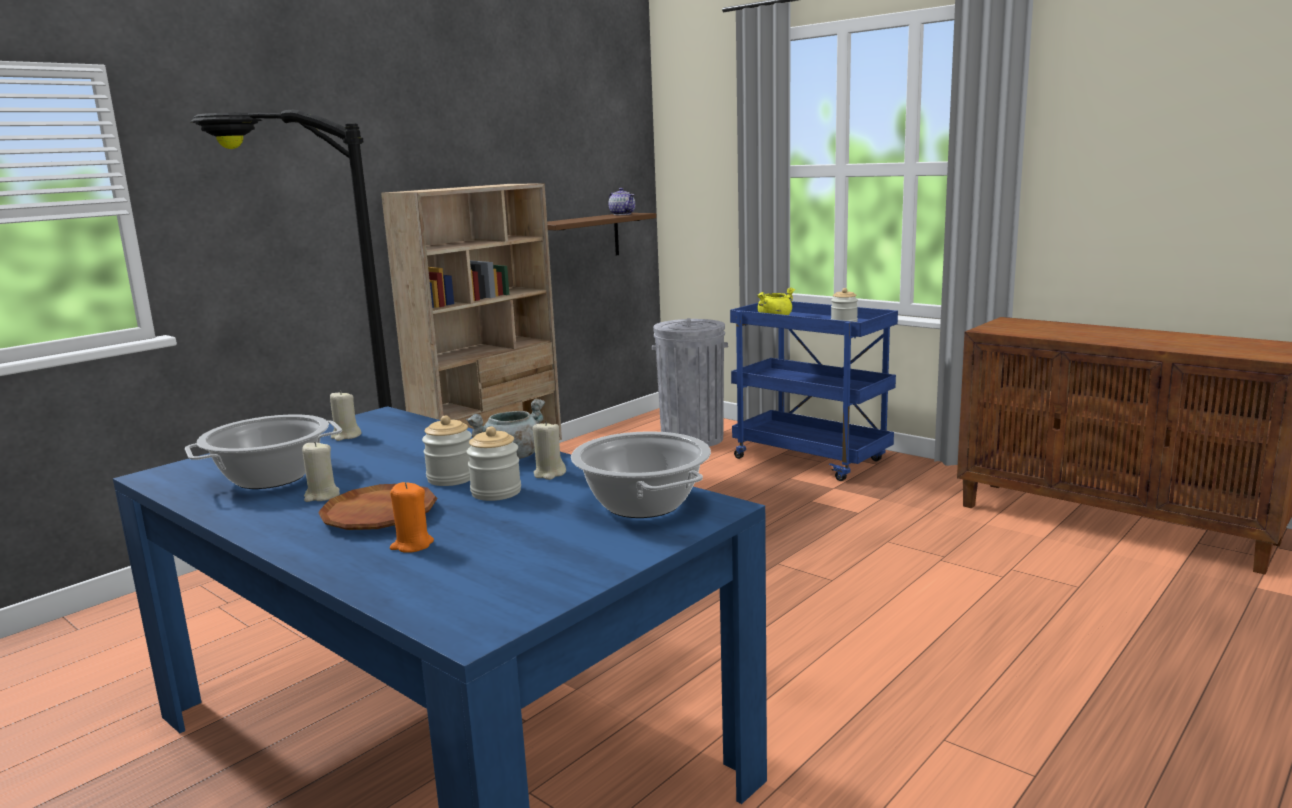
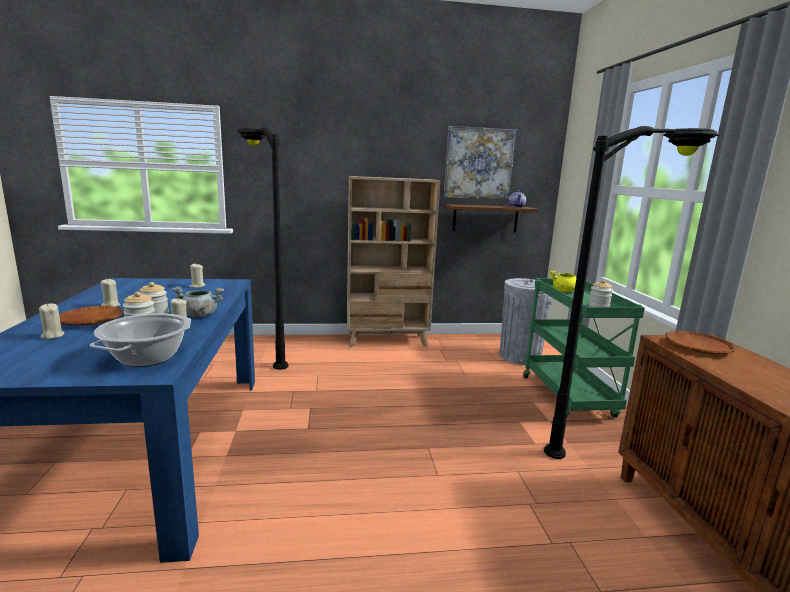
camera: 40 degrees right, 0 degrees up
(271, 477) = (129, 293): cooking pot -> none
(412, 545) = (52, 336): orange candle -> beige candle
(560, 151) = (479, 163): none -> picture
(812, 460) = (569, 397): blue cart -> green cart
(913, 486) = (608, 445): none -> black floor lamp
(1019, 328) = (697, 347): none -> brown plate

